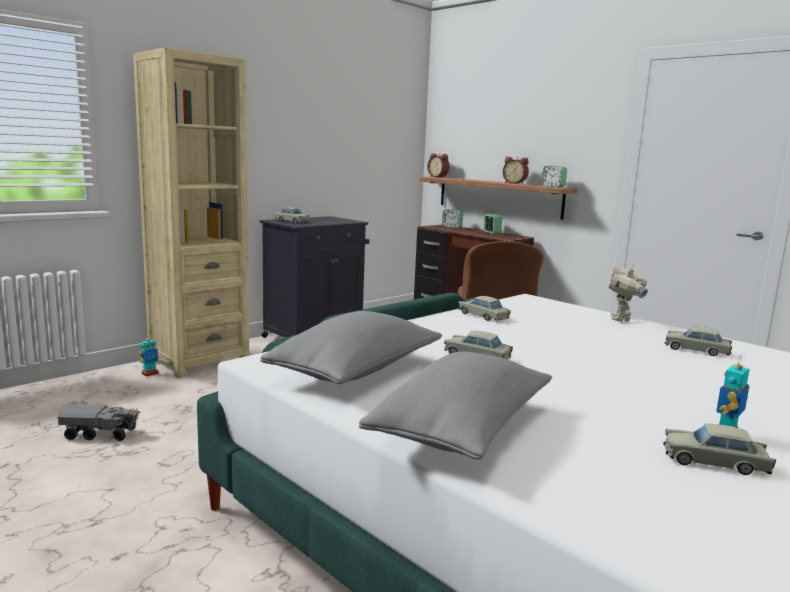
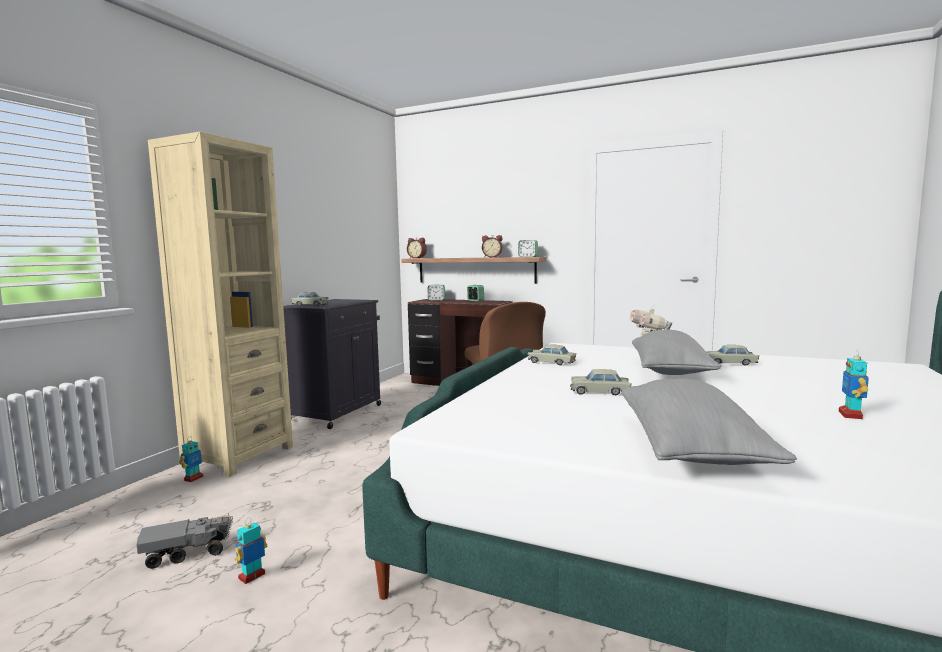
camera: 20 degrees left, 5 degrees down
(131, 464) = (252, 576): none -> toy robot
(357, 372) = (530, 420): grey pillow -> grey pillow (670, 371)
(714, 462) = (879, 434): beige toy car -> none

